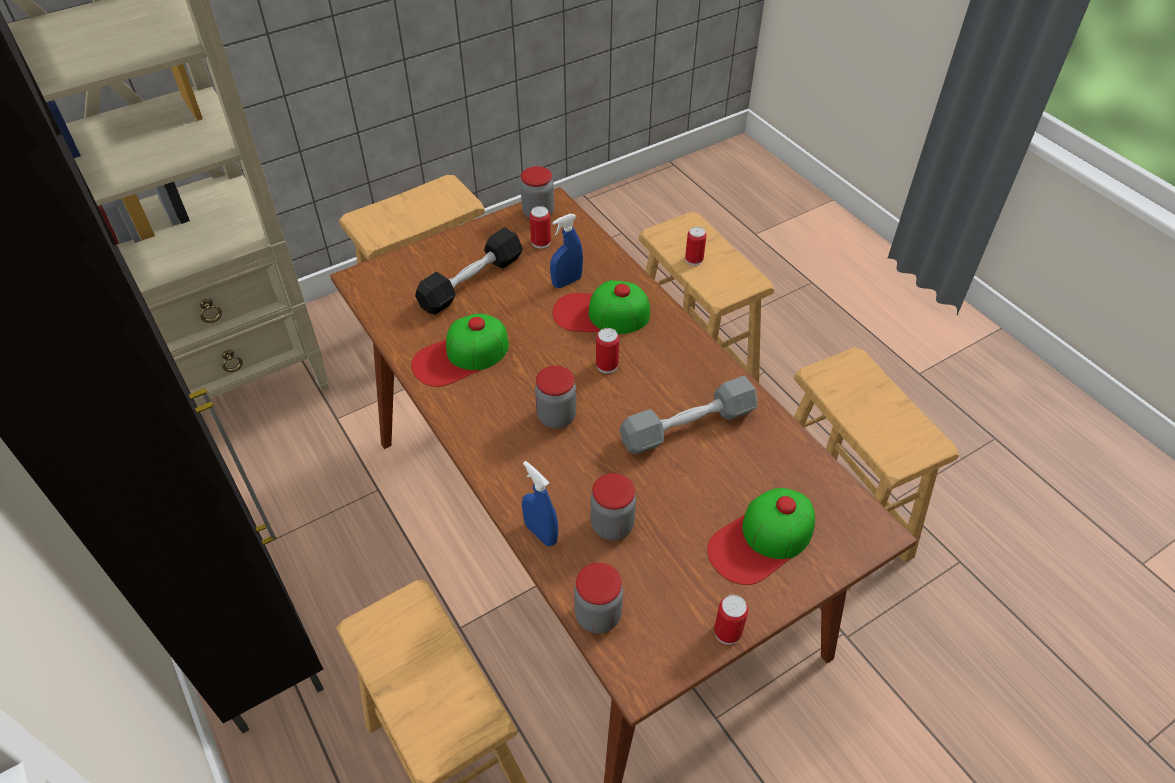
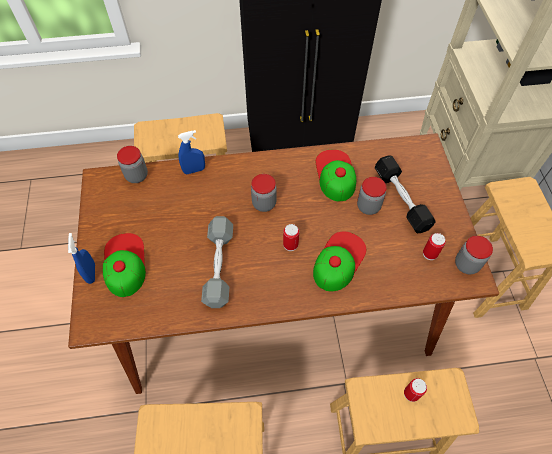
camera: 115 degrees right, 10 degrees up
(566, 282) = (379, 253): blue spray bottle -> blue spray bottle (91, 273)
(612, 525) = (179, 200): jar -> jar (368, 206)
(727, 632) = (91, 222): can -> none

